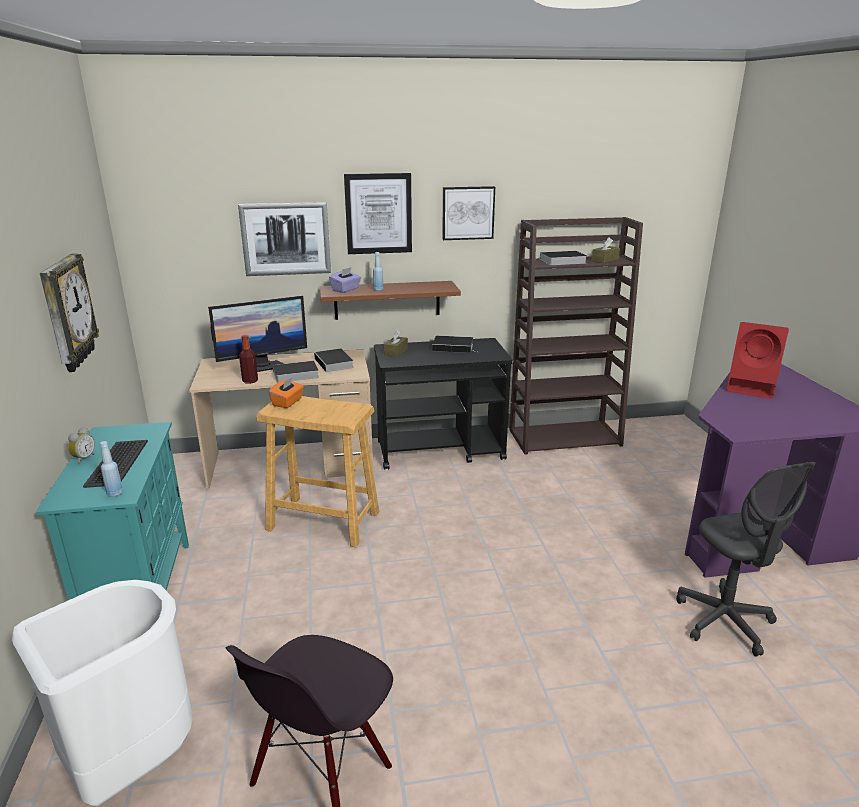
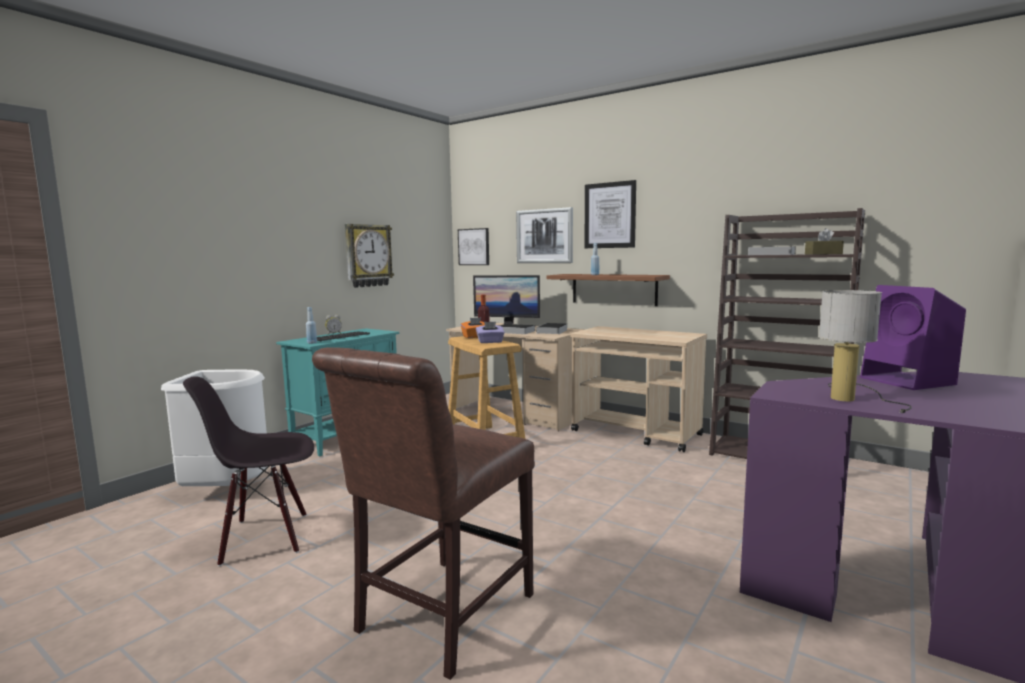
camera: 45 degrees right, 15 degrees down
(346, 290) = (573, 274): purple tissue box -> purple tissue box (490, 342)
(396, 352) = (602, 329): brown tissue box -> none
(441, 450) = (636, 433): black cart -> beige cart
(454, 347) = (655, 333): book -> none
(468, 213) = (685, 212): picture -> picture (474, 247)
(604, 728) = (439, 617): none -> brown chair
(724, 621) = (694, 629): grey office chair -> none
(752, 388) = (909, 381): red speaker -> purple speaker
(768, 420) = (853, 397): none -> table lamp

